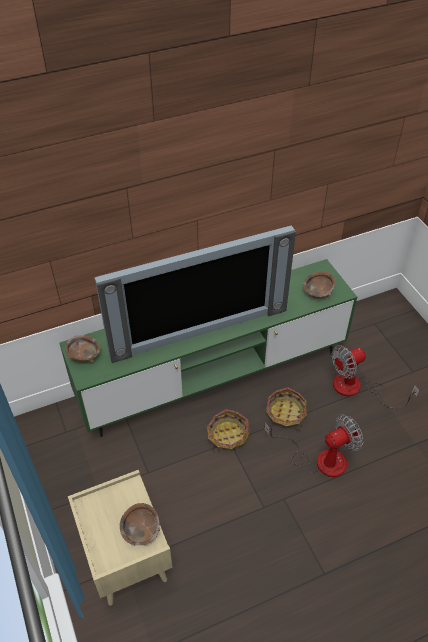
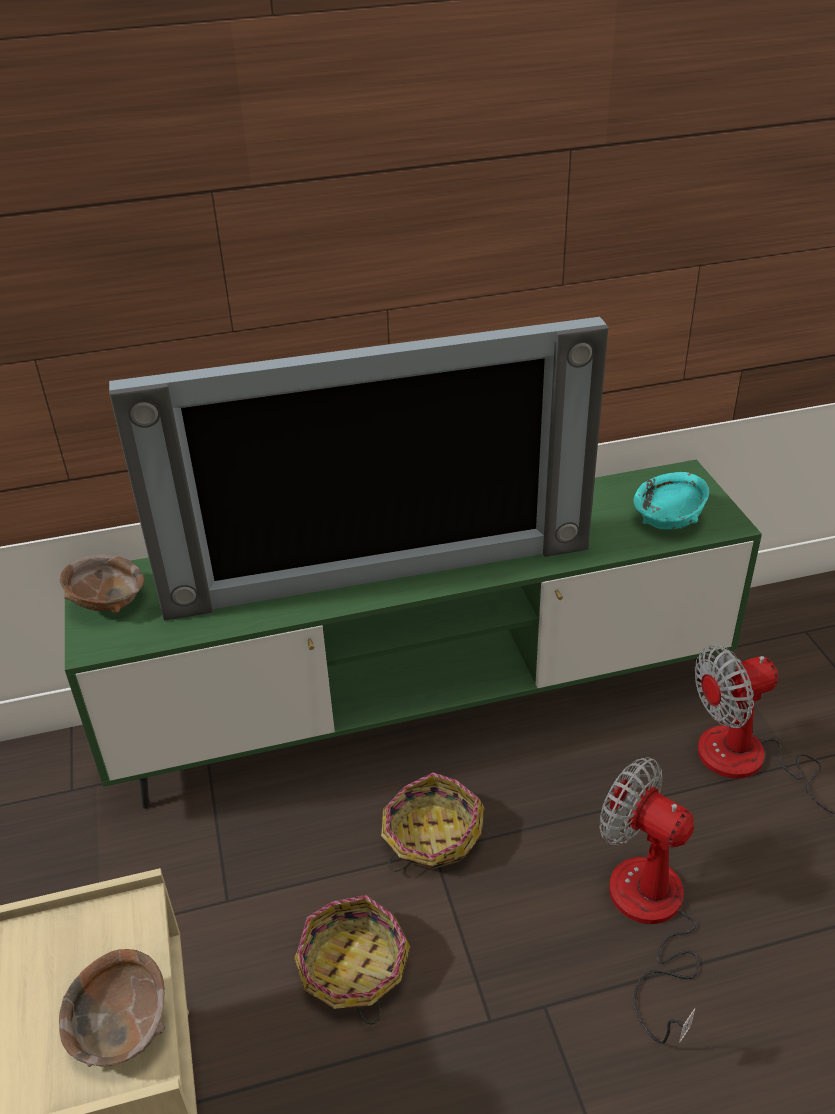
camera: 10 degrees right, 10 degrees down
(285, 413) = (577, 801): basket -> basket (353, 968)
(318, 292) = (668, 518): brown bowl -> turquoise bowl
(320, 459) = (649, 917): fan -> fan turned 120 degrees counterclockwise

